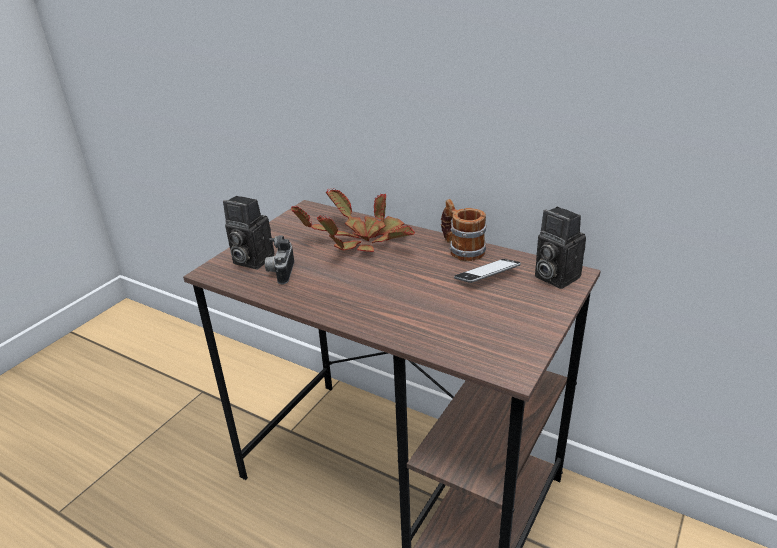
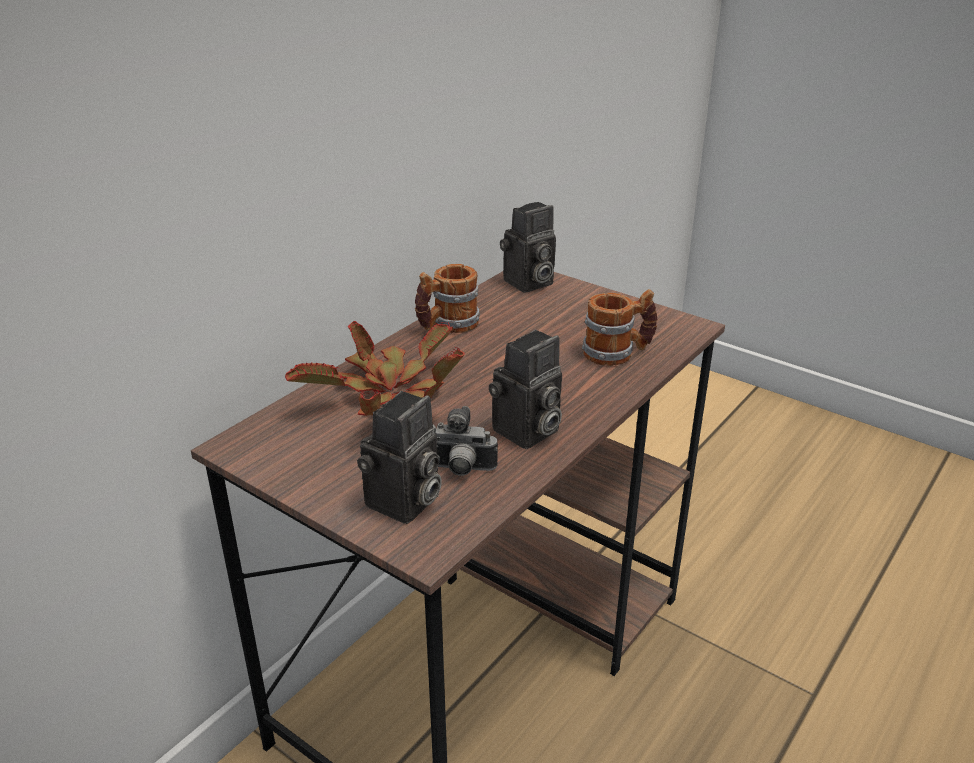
camera: 85 degrees left, 0 degrees up
(321, 293) = (526, 433): none -> camera
(443, 328) = (617, 353): none -> mug
(487, 275) = (515, 317): phone -> none

